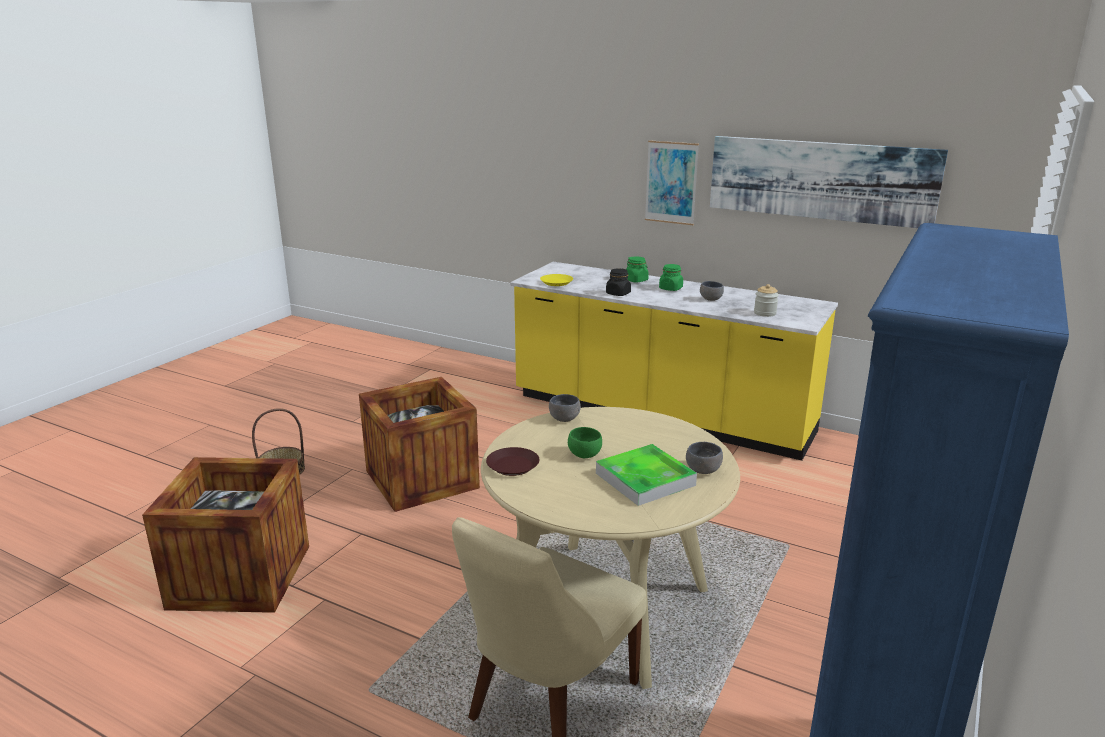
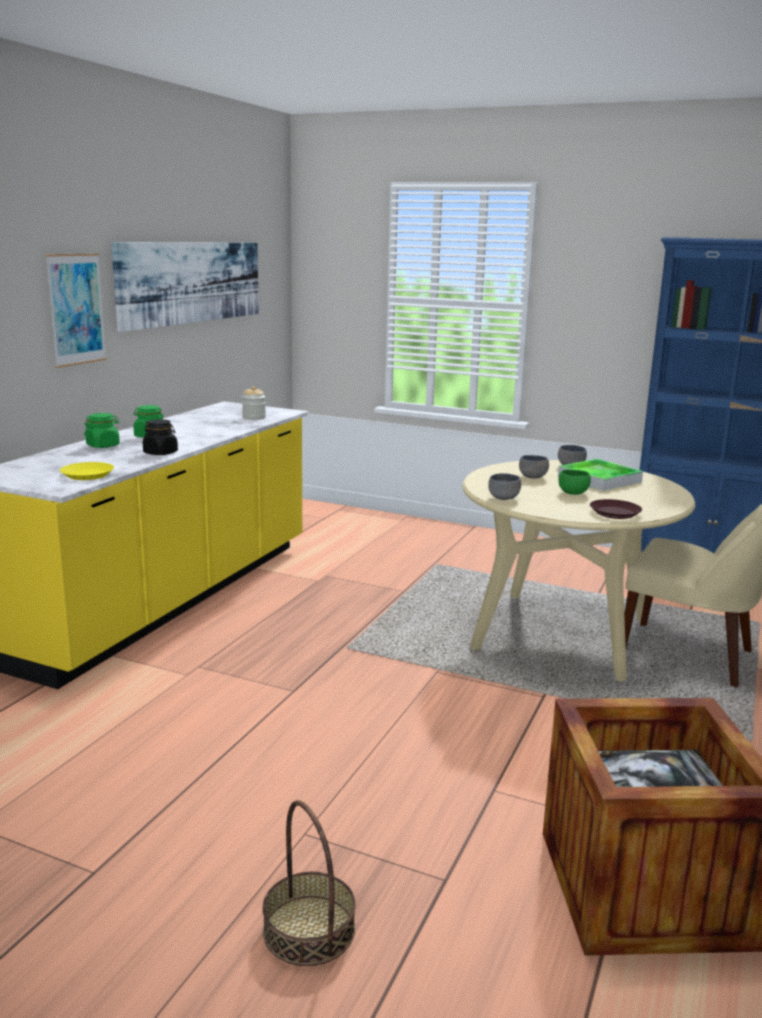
camera: 95 degrees left, 5 degrees down
(422, 479) = (337, 756): crate -> none
(711, 299) = (201, 427): grey bowl -> grey bowl (532, 477)

